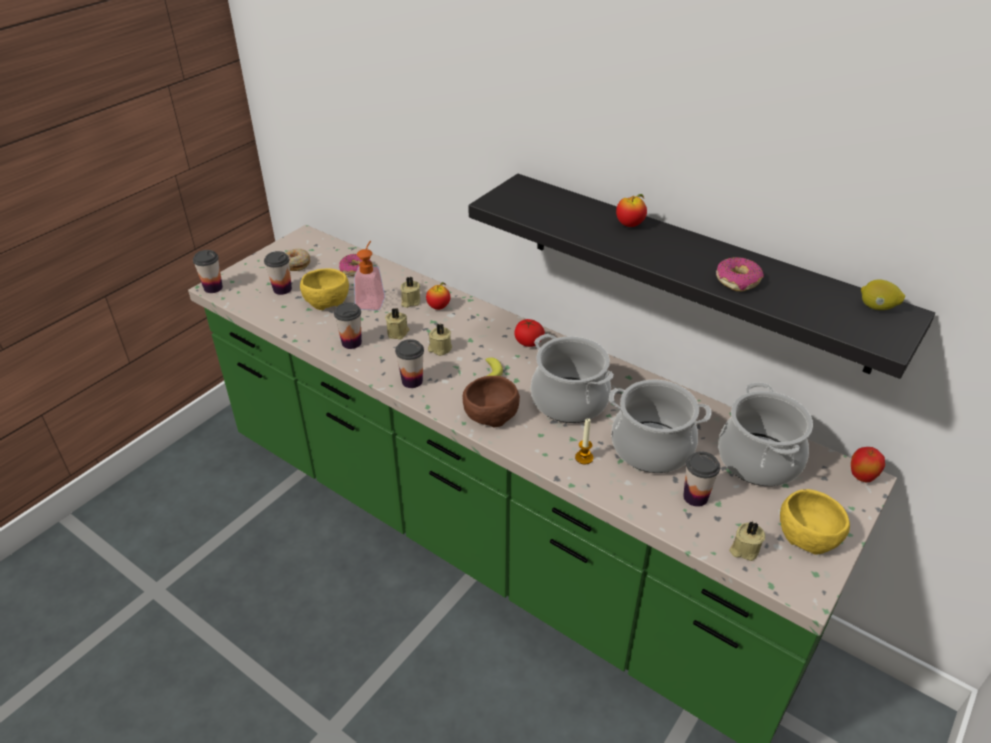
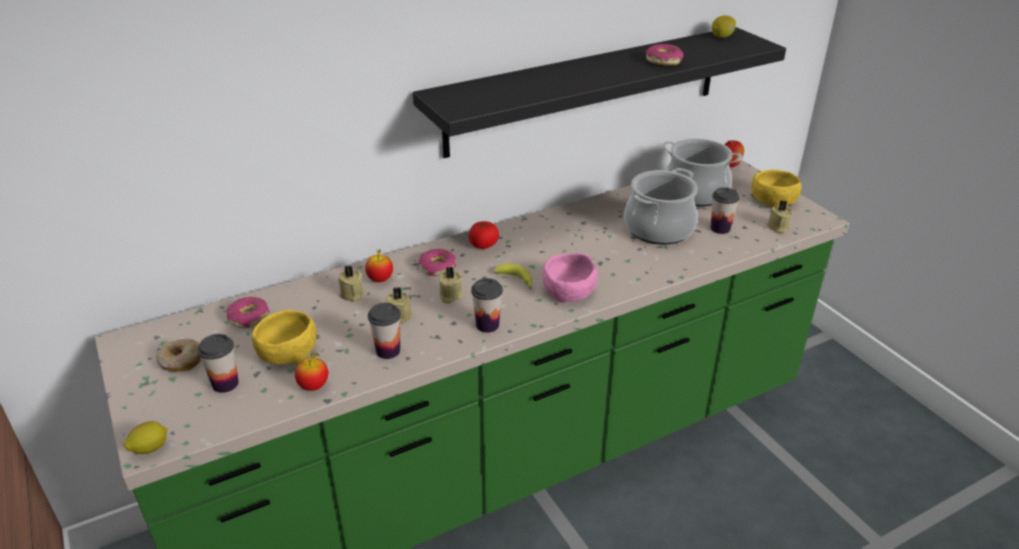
camera: 65 degrees left, 5 degrees down
(213, 288) = (150, 448): cup -> lemon
(371, 300) = (322, 319): soap dispenser -> none
(475, 329) = (438, 267): none -> donut
(489, 413) = (568, 292): brown bowl -> pink bowl
(570, 400) = (579, 247): cooking pot -> none
(584, 458) = (653, 261): candle -> none
(629, 225) = (553, 73): apple -> apple (314, 386)

